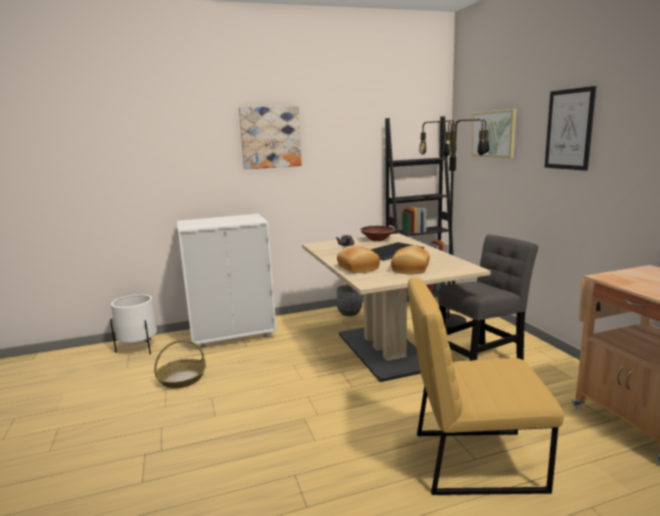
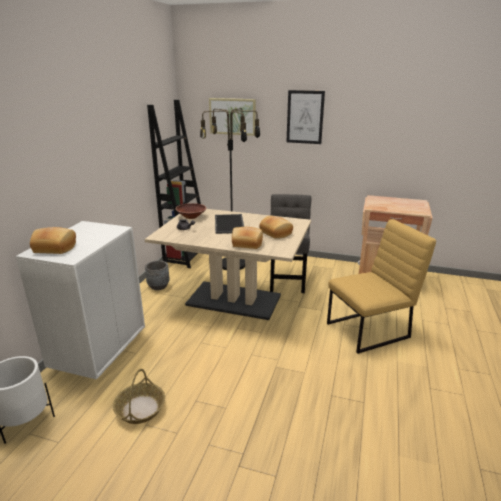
camera: 55 degrees left, 10 degrees up
(200, 221) = (56, 248): none -> bread
(270, 137) = (76, 135): picture -> none
(473, 460) = (370, 330): yellow chair -> yellow chair turned 150 degrees counterclockwise

